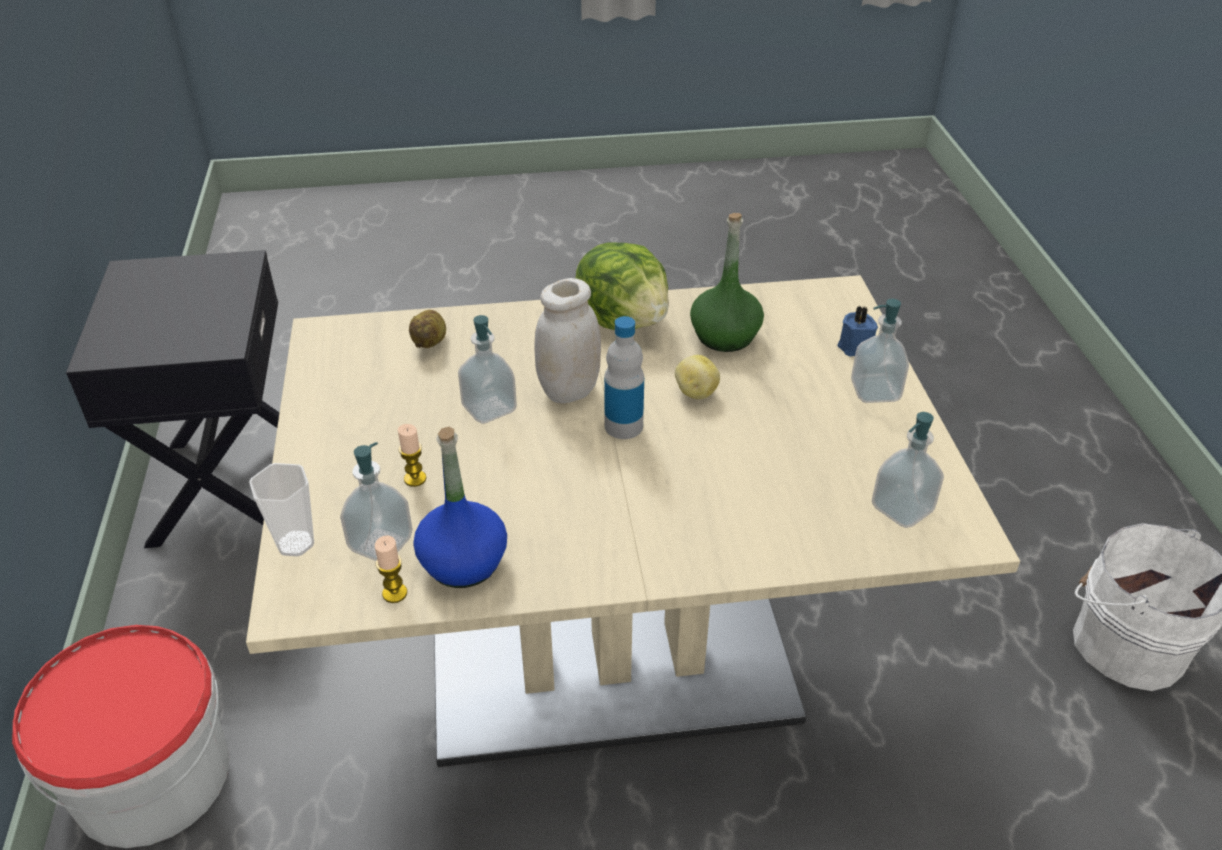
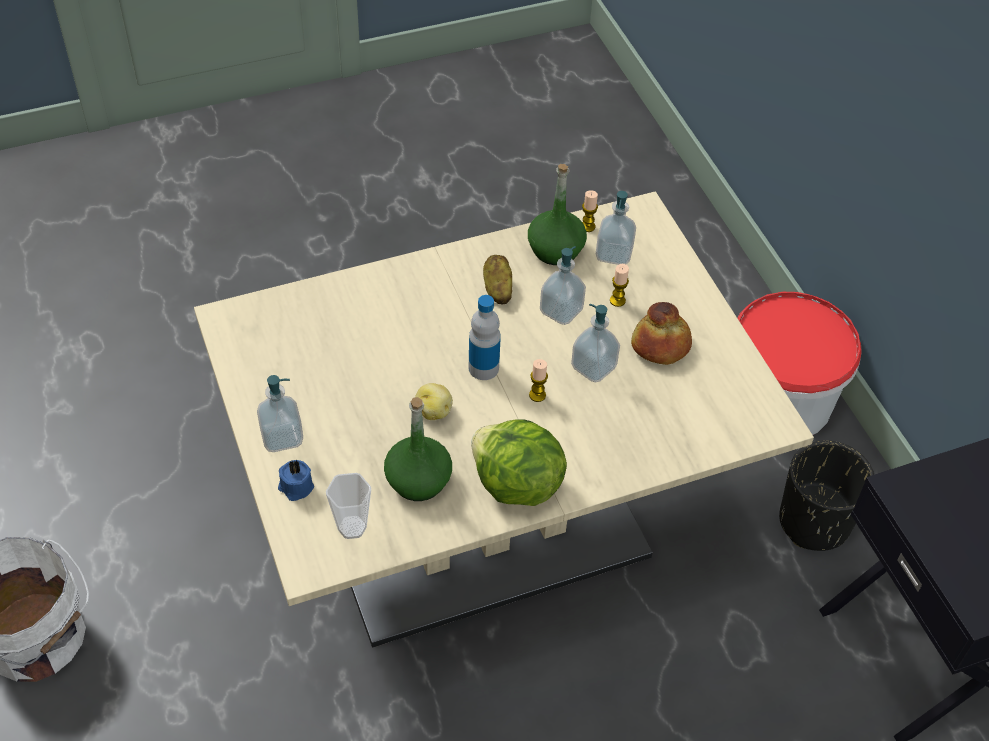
camera: 165 degrees right, 10 degrees up
(234, 613) = (814, 522): none -> black planter
(295, 543) = (667, 246): cup -> cup (352, 527)
(394, 420) = (660, 345): none -> bread
(430, 341) = (677, 429): potato -> potato (497, 289)
(463, 563) = (555, 249): blue bottle -> green bottle
(569, 391) = (537, 395): white jar -> candle
(902, 509) = (270, 331): soap dispenser -> soap dispenser (561, 311)

